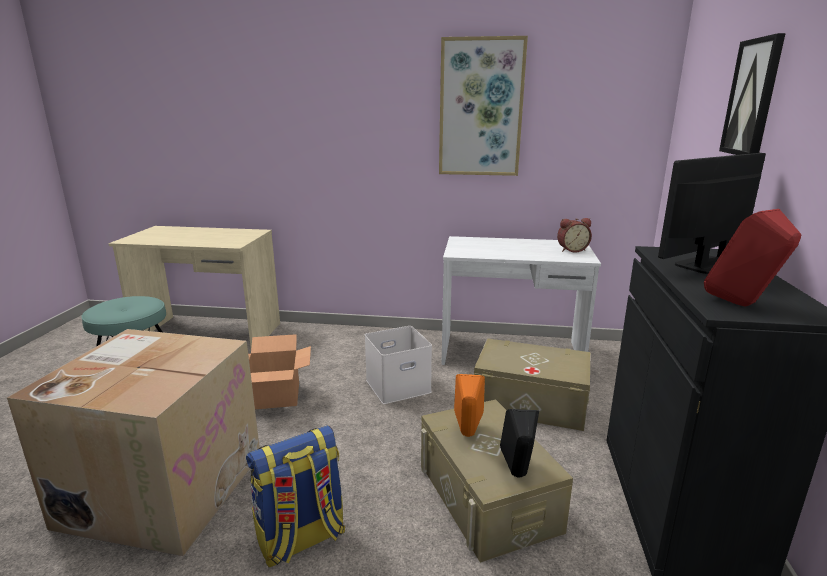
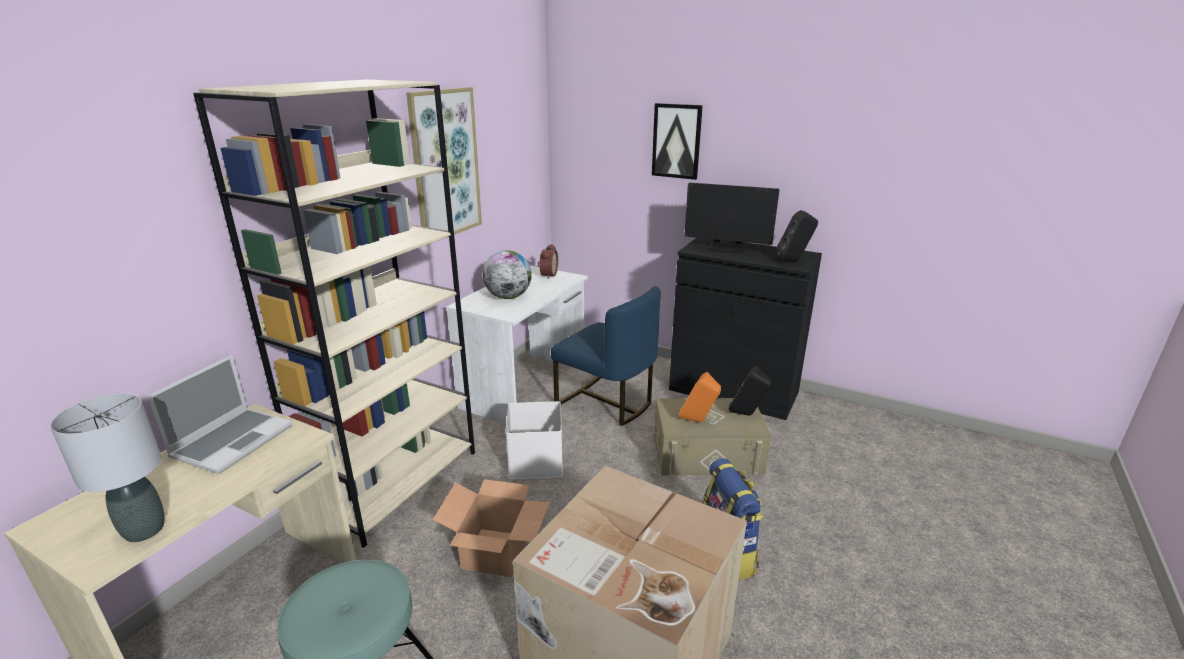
camera: 70 degrees left, 5 degrees up
(149, 240) = (145, 530): none -> grey table lamp
(229, 234) = (233, 440): none -> laptop
(339, 338) = (395, 482): none -> beige bookcase
(495, 247) = (508, 297): none -> globe
(530, 402) = (606, 402): beige storage box -> blue chair
(706, 265) = (727, 248): monitor -> monitor turned 60 degrees counterclockwise
(742, 305) = (794, 261): red speaker -> black speaker

